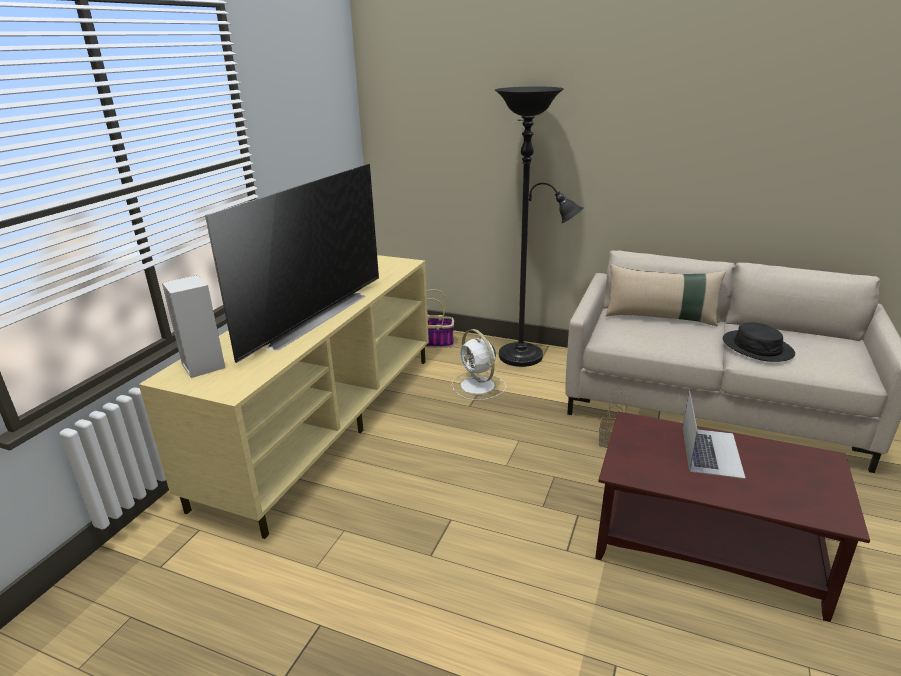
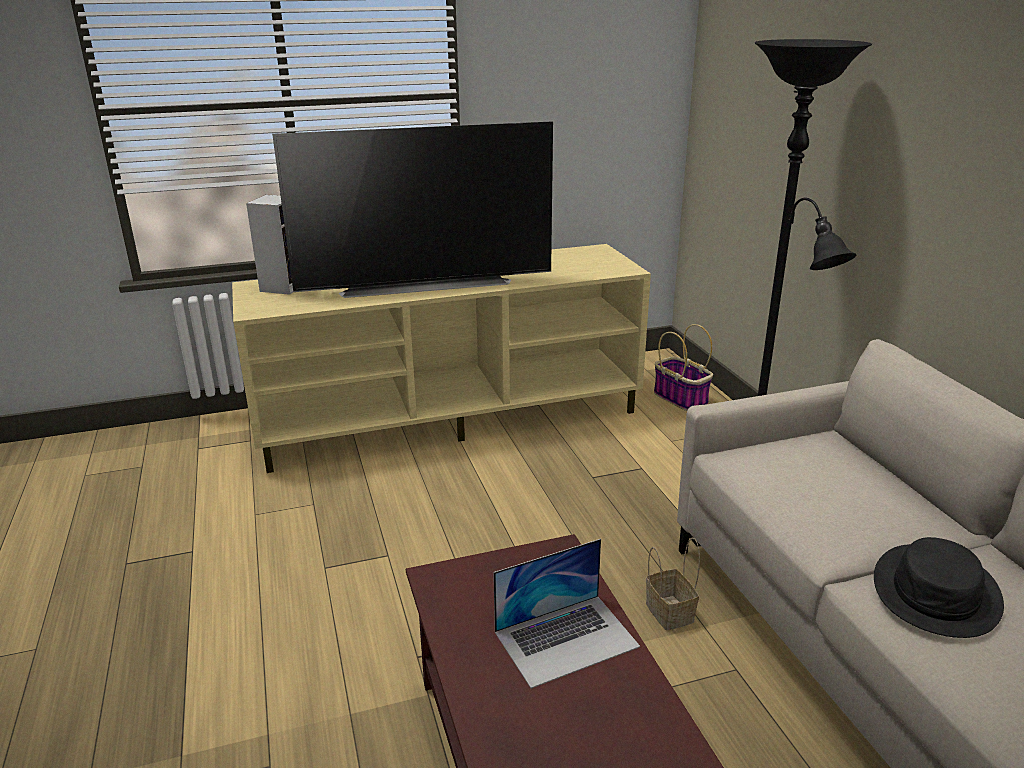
camera: 50 degrees right, 0 degrees up
(478, 386) = (639, 465): white fan -> none
(660, 318) = (875, 477): beige pillow -> none

